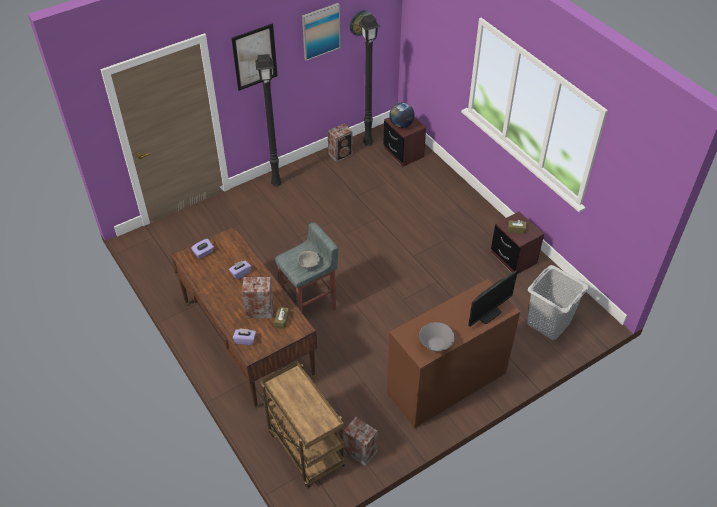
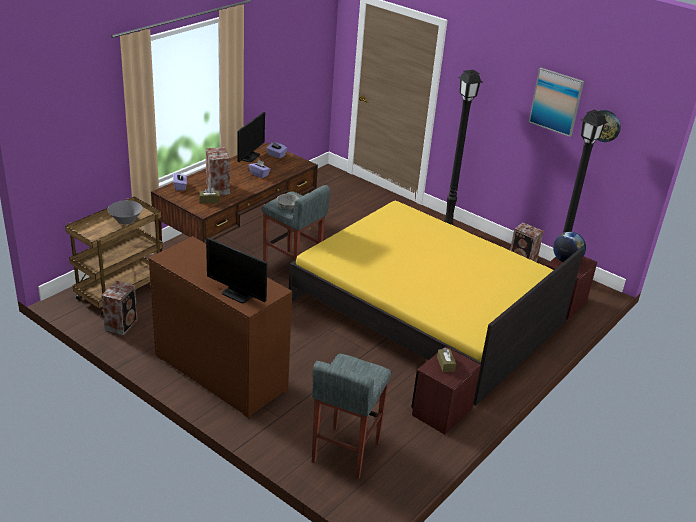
camera: 70 degrees right, 15 degrees down
(199, 274) = (249, 156): none -> monitor
(254, 57) = (482, 79): picture -> none
(394, 232) = (427, 311): none -> yellow bed
(435, 345) = (181, 264): grey bowl -> grey bowl (126, 221)
(548, 323) = (344, 453): grey laundry basket -> grey stool

